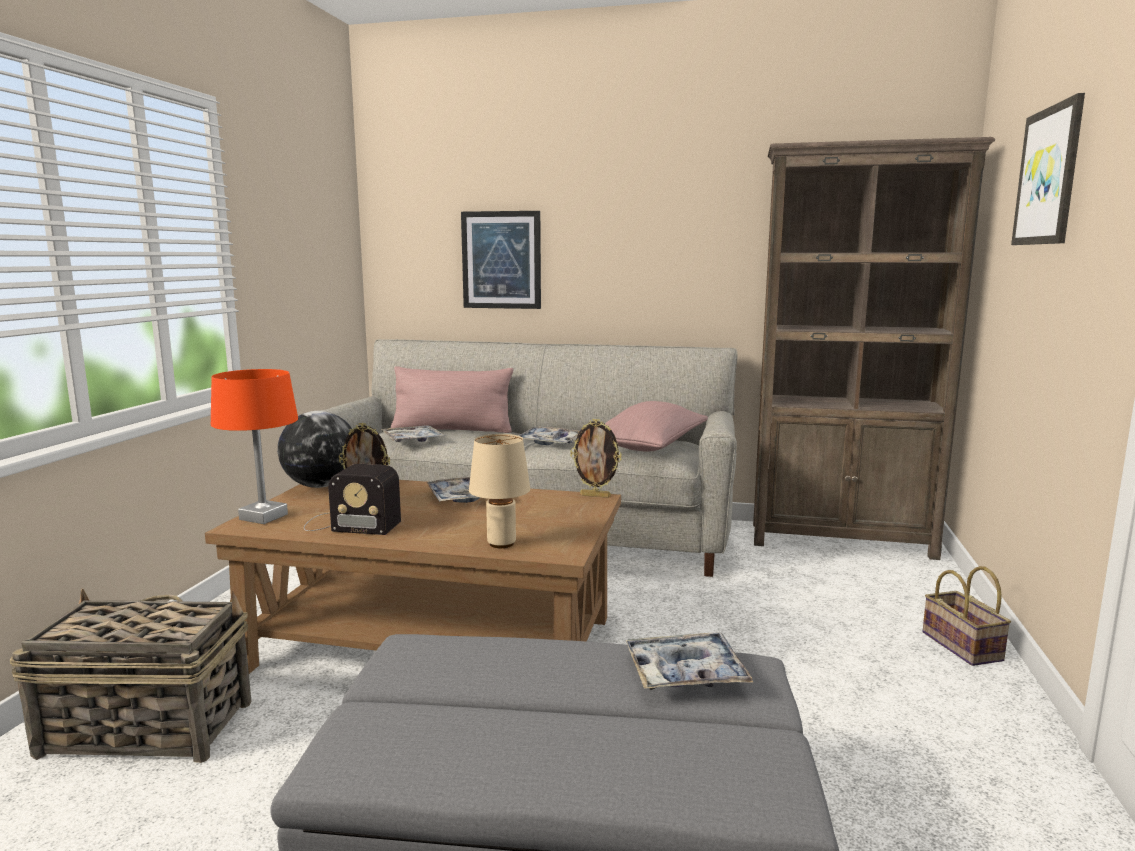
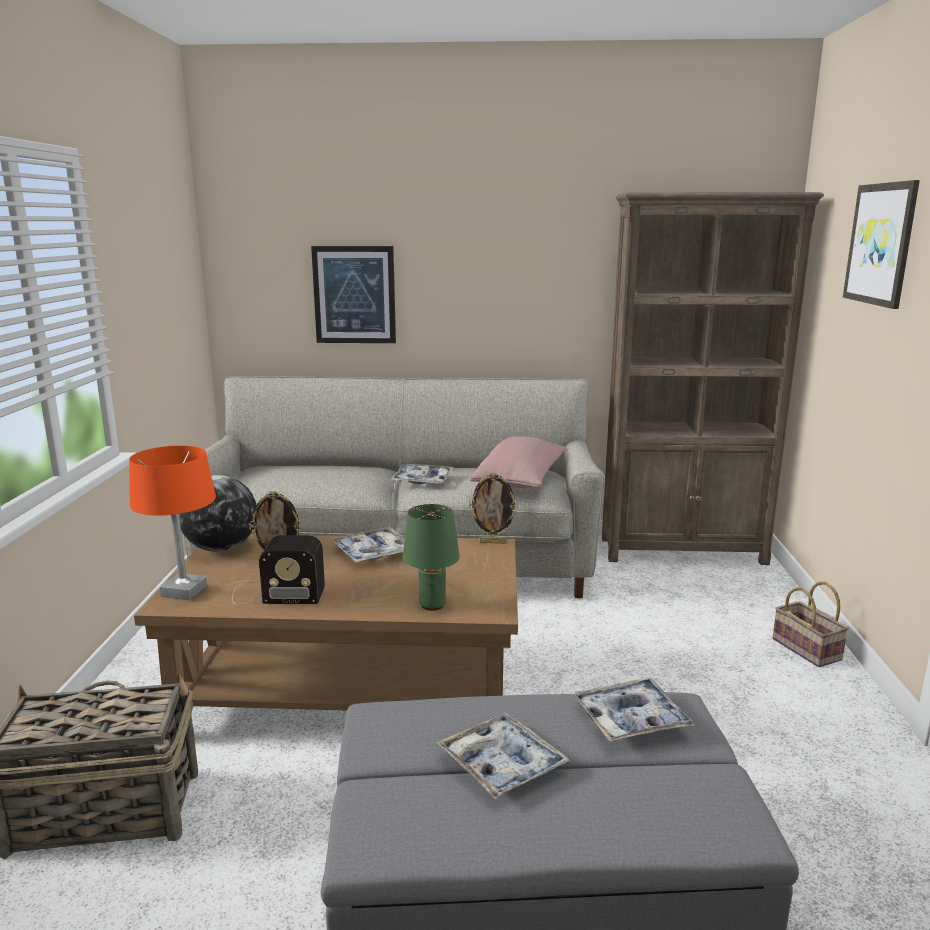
camera: 10 degrees left, 5 degrees up
(412, 440) = (287, 486): tray -> tray (502, 764)
(452, 430) = (317, 468): pink pillow -> none
(501, 544) = (432, 605): beige table lamp -> green table lamp

